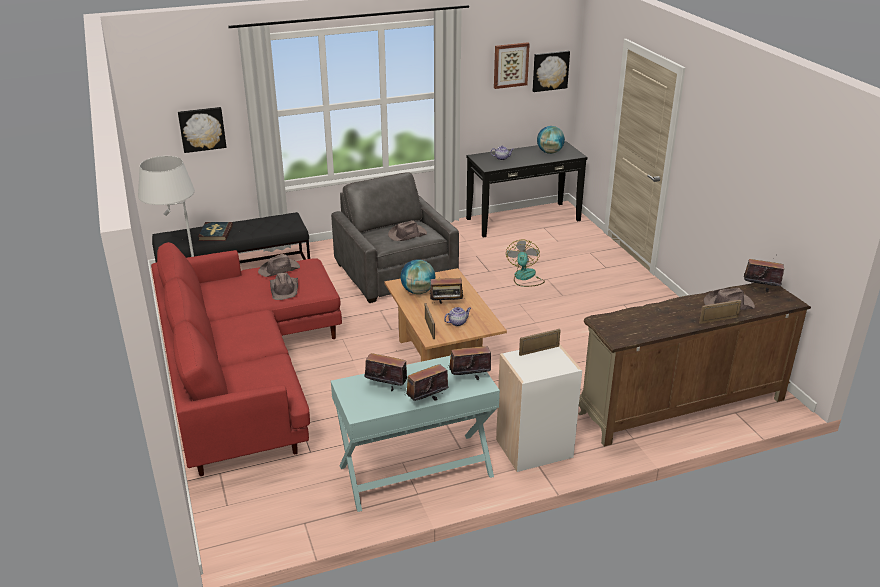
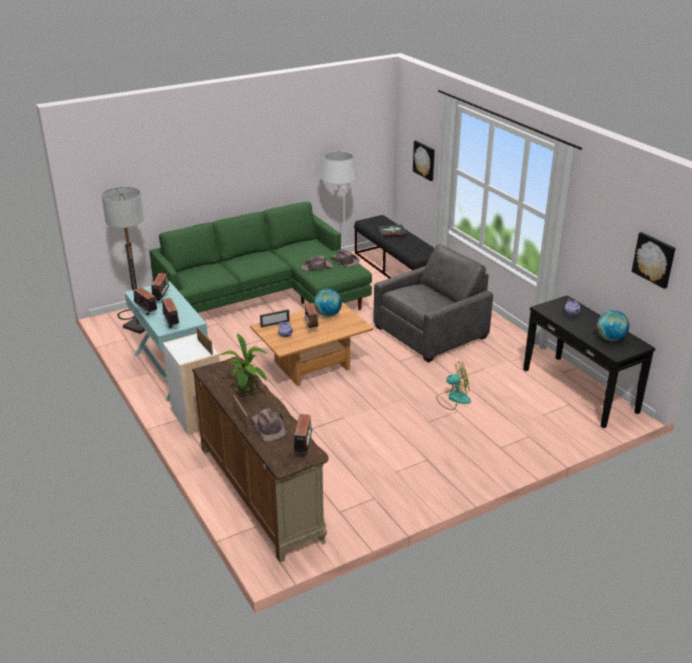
camera: 80 degrees right, 0 degrees up
(245, 376) = (267, 297): red sofa -> green sofa
(255, 511) = (136, 322): none -> floor lamp
(407, 234) = (417, 298): brown hat -> none
(510, 65) = (619, 230): picture -> none
(662, 314) = (247, 391): none -> potted plant

